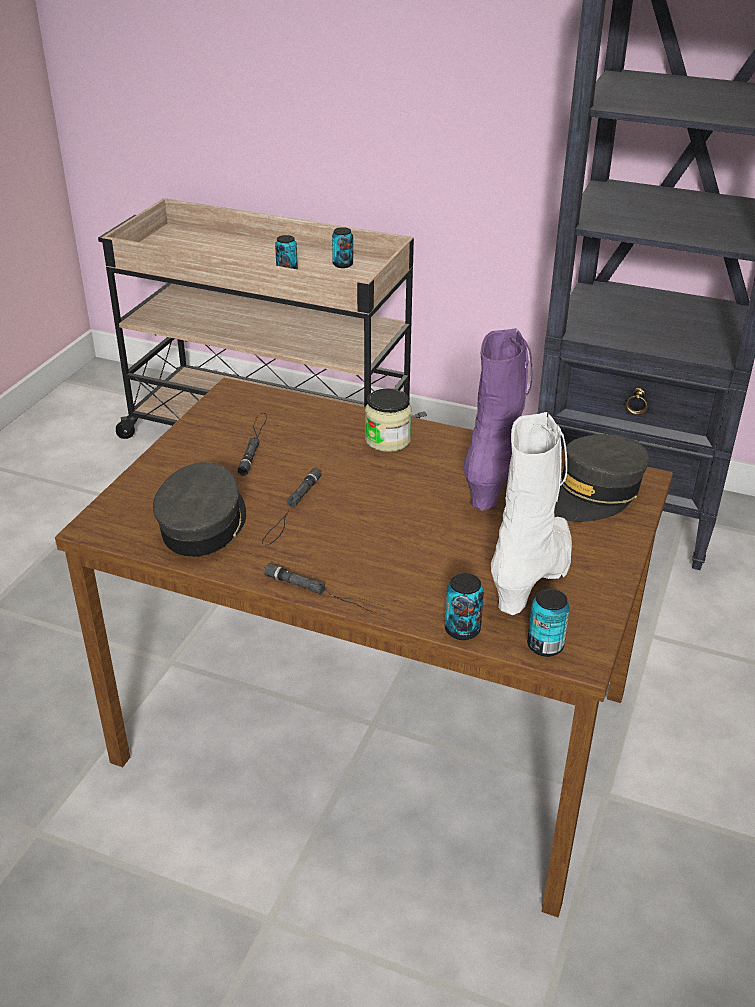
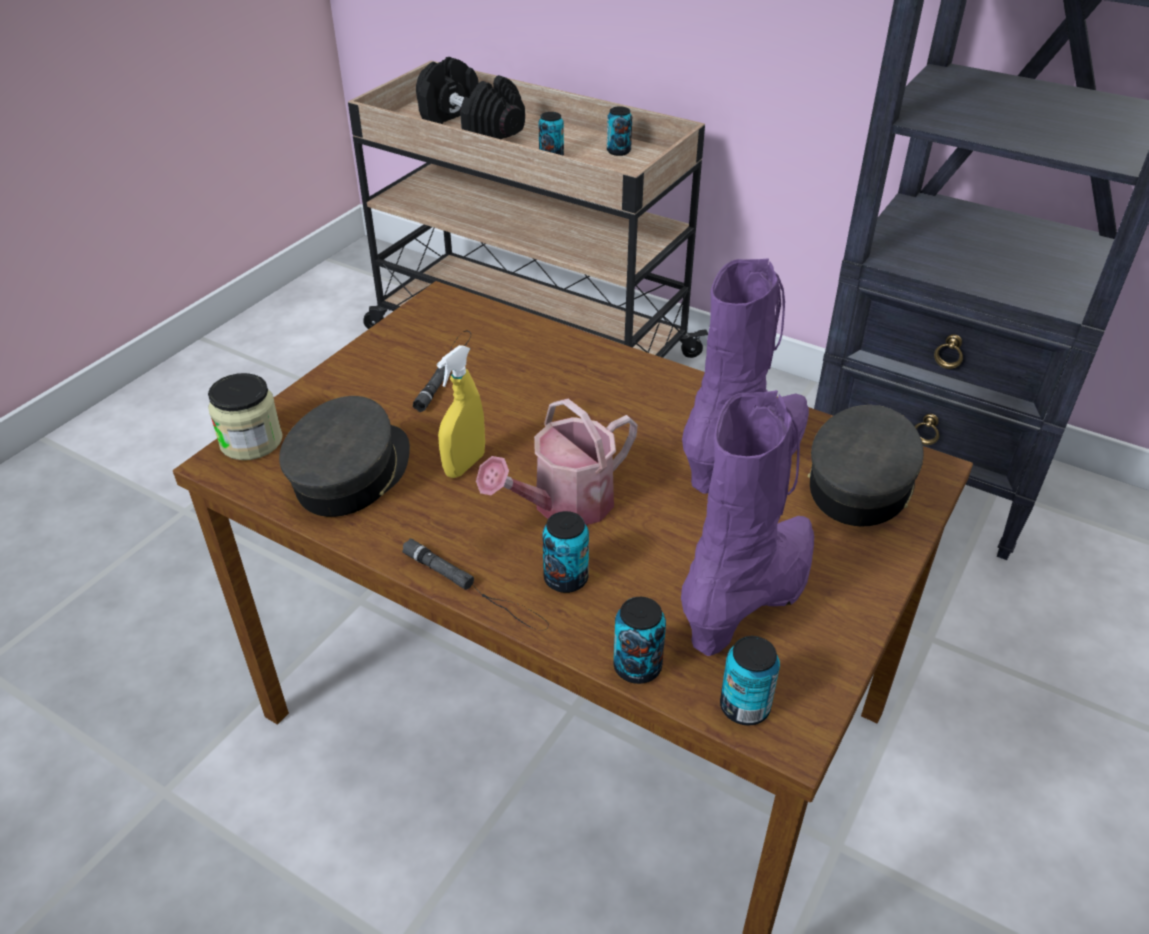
camera: 10 degrees right, 5 degrees up
(211, 253) = (472, 128): none -> black dumbbell
(291, 510) = (464, 465): black flashlight -> yellow spray bottle
(377, 530) = (564, 505): none -> watering can
(387, 440) = (609, 381): jar -> jar (251, 441)
(393, 579) = (566, 579): none -> can
(534, 577) = (753, 598): white boot -> purple boot
(594, 493) = (860, 483): grey cap -> grey cap turned 150 degrees clockwise

